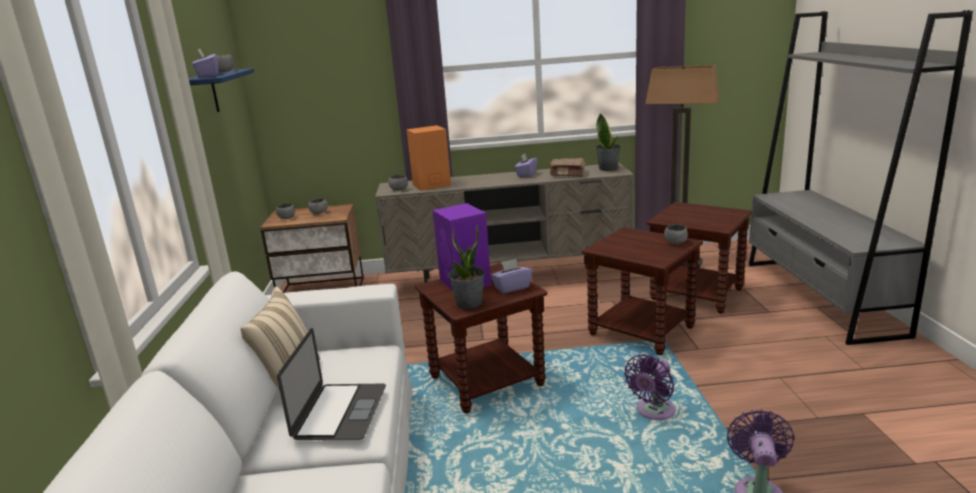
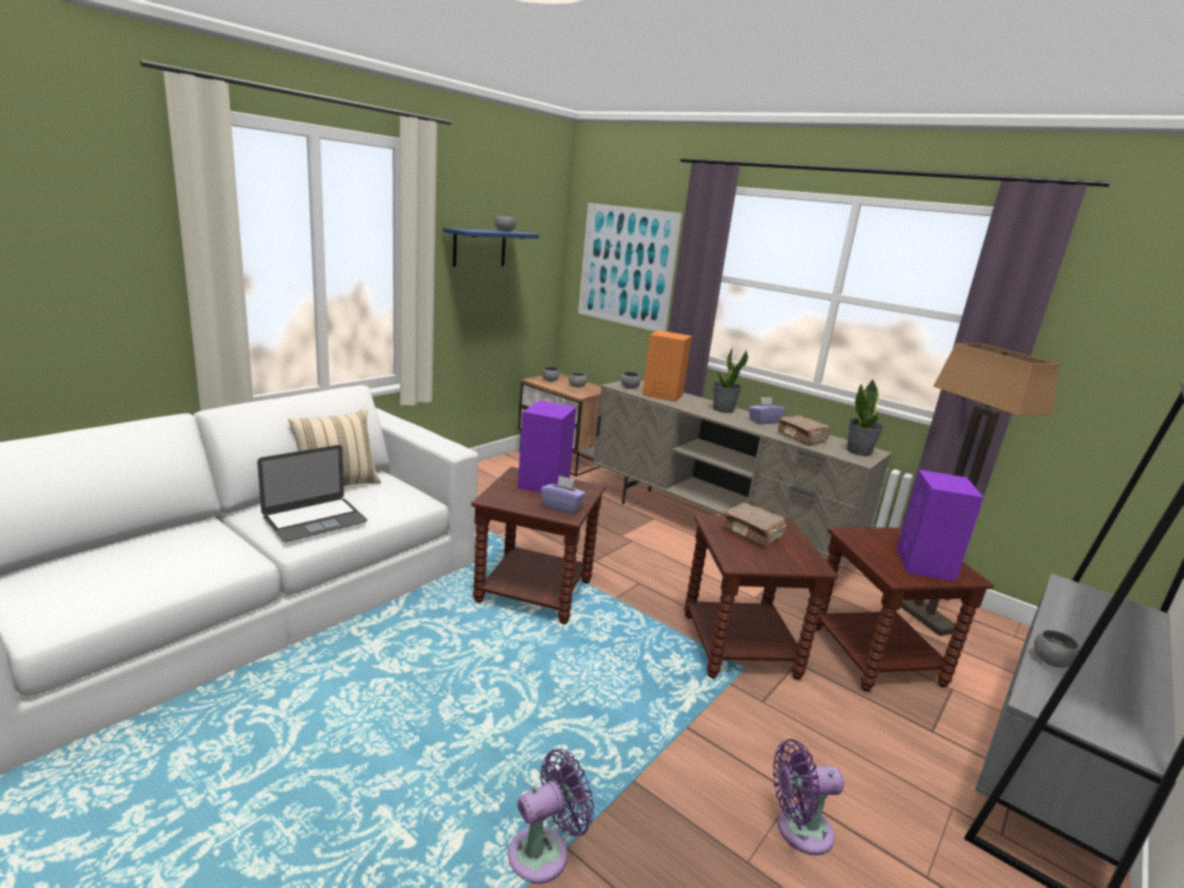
camera: 40 degrees right, 0 degrees up
(208, 76) = (474, 230): purple tissue box -> none
(327, 82) = (626, 267): none -> picture
(469, 303) = (507, 498): potted plant -> potted plant (723, 410)
(629, 243) = (752, 534): none -> brown book
(653, 412) = (602, 714): purple fan -> purple fan (798, 829)
(675, 243) = (800, 560): grey bowl -> grey bowl (1050, 661)
(716, 216) = (925, 565): none -> purple speaker

